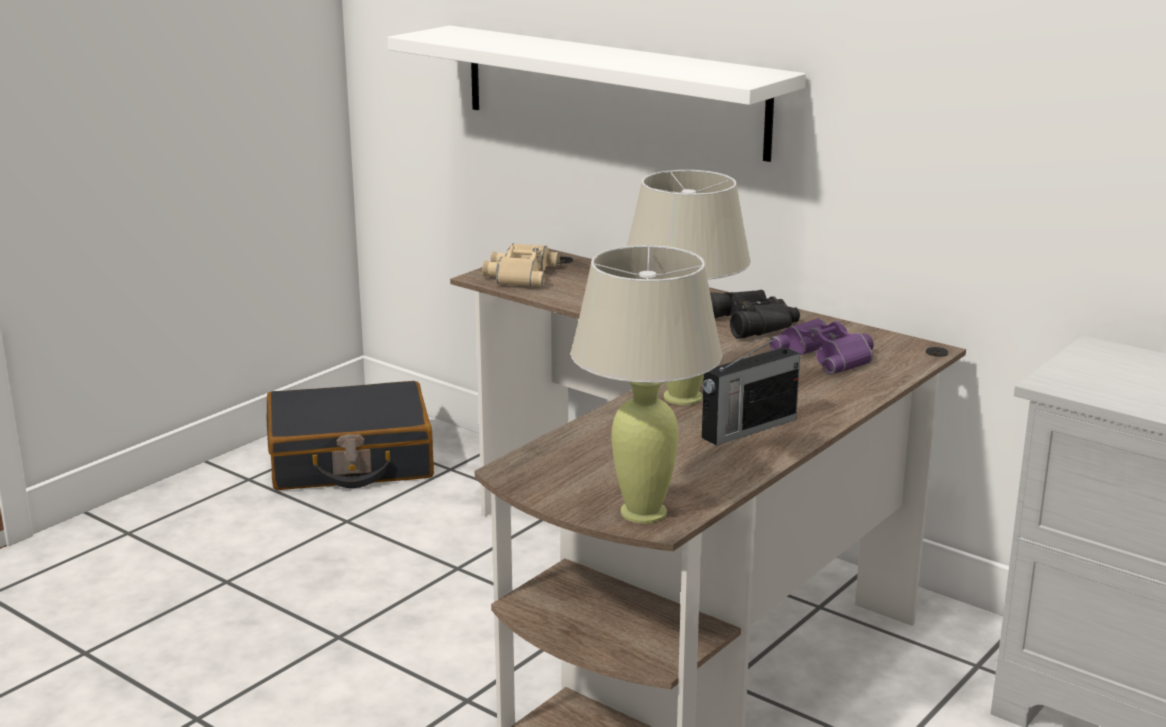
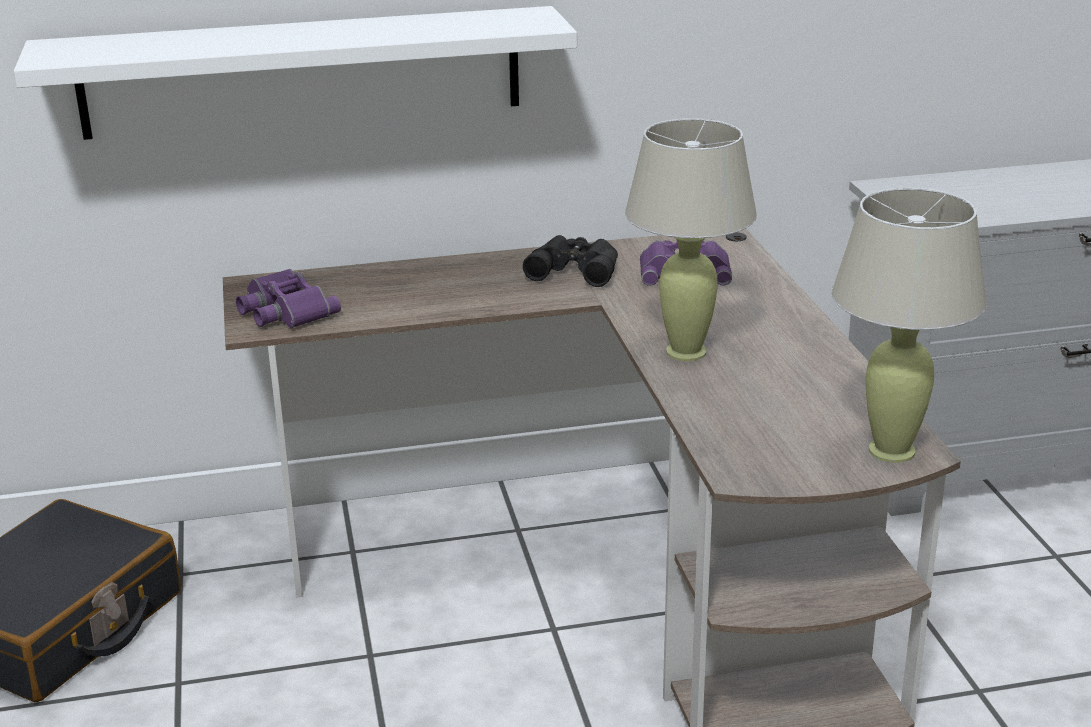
camera: 50 degrees left, 5 degrees up
(519, 274) = (283, 310): beige binoculars -> purple binoculars
(747, 429) = (784, 353): radio -> none

